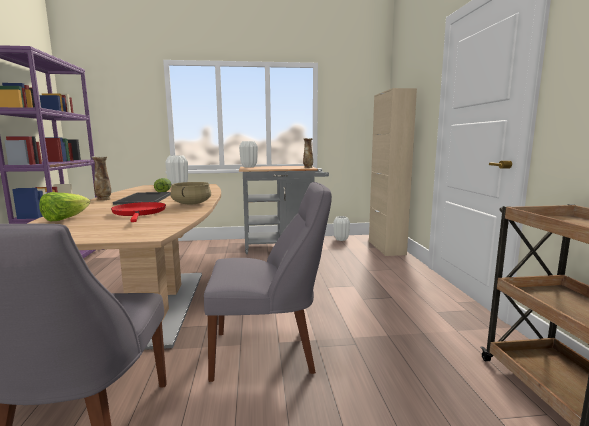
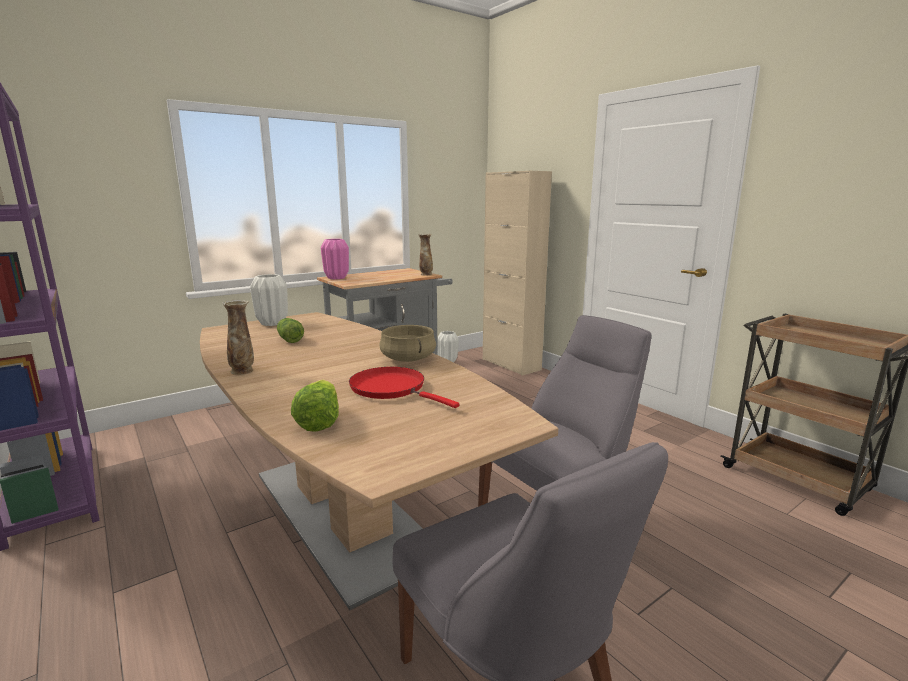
camera: 30 degrees left, 5 degrees up
(146, 198) = (310, 359): tray -> none
(249, 167) = (336, 278): white vase -> pink vase

